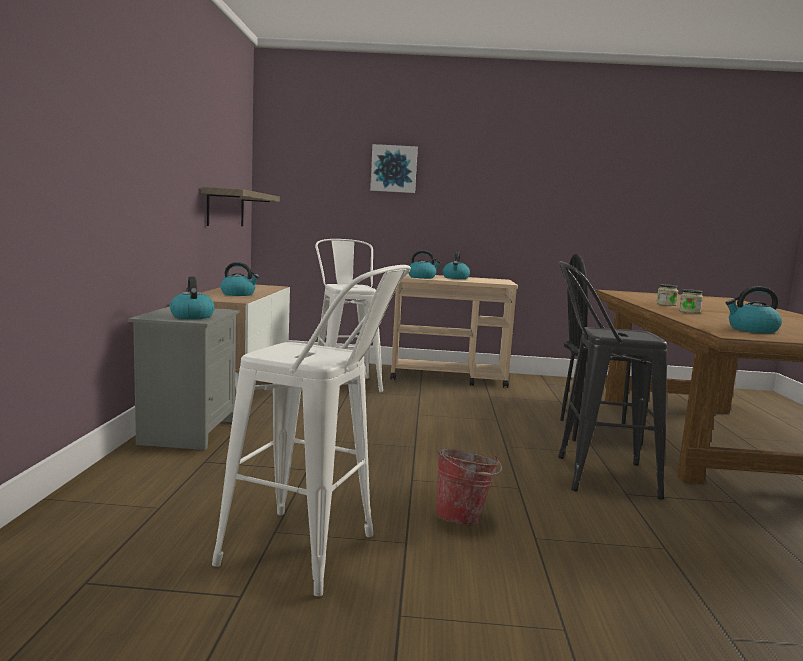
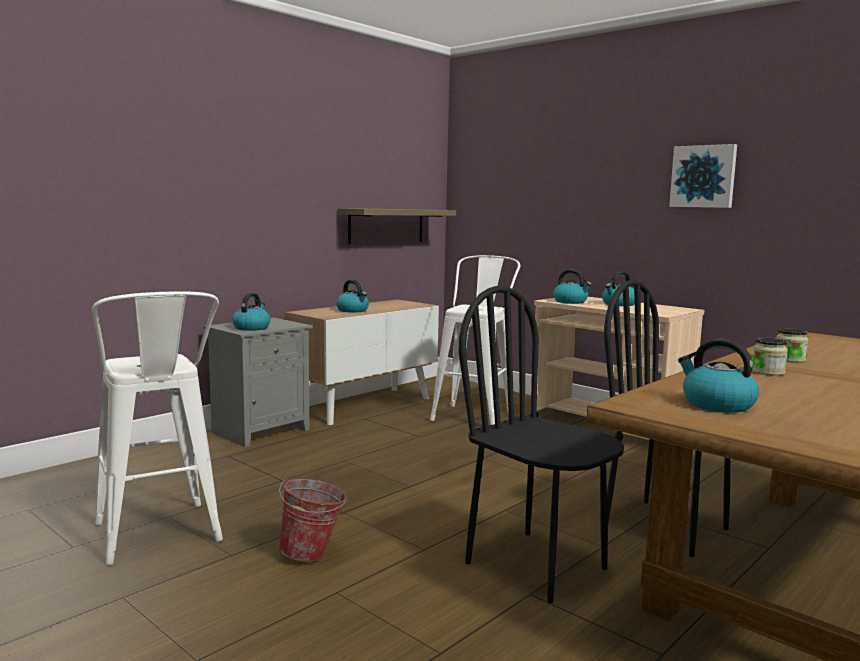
camera: 40 degrees right, 0 degrees up
(394, 169) = (573, 172): picture -> picture (703, 176)
(593, 475) = (536, 565): black stool -> black chair

